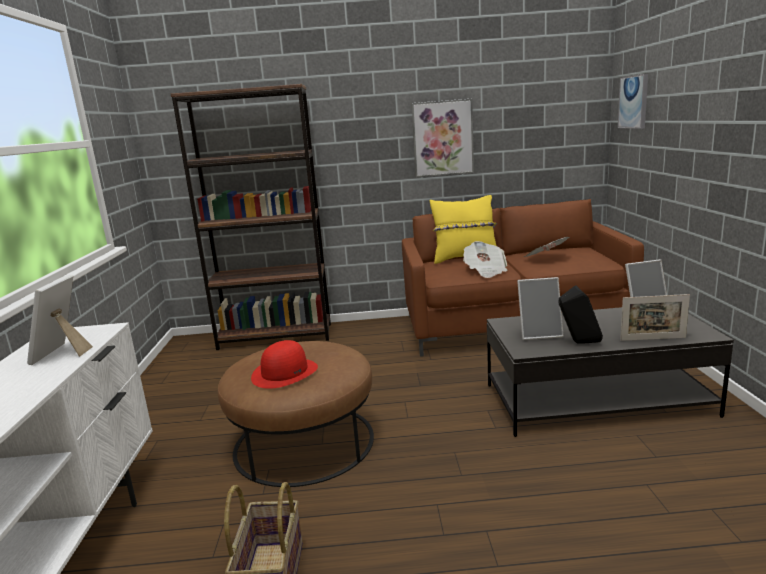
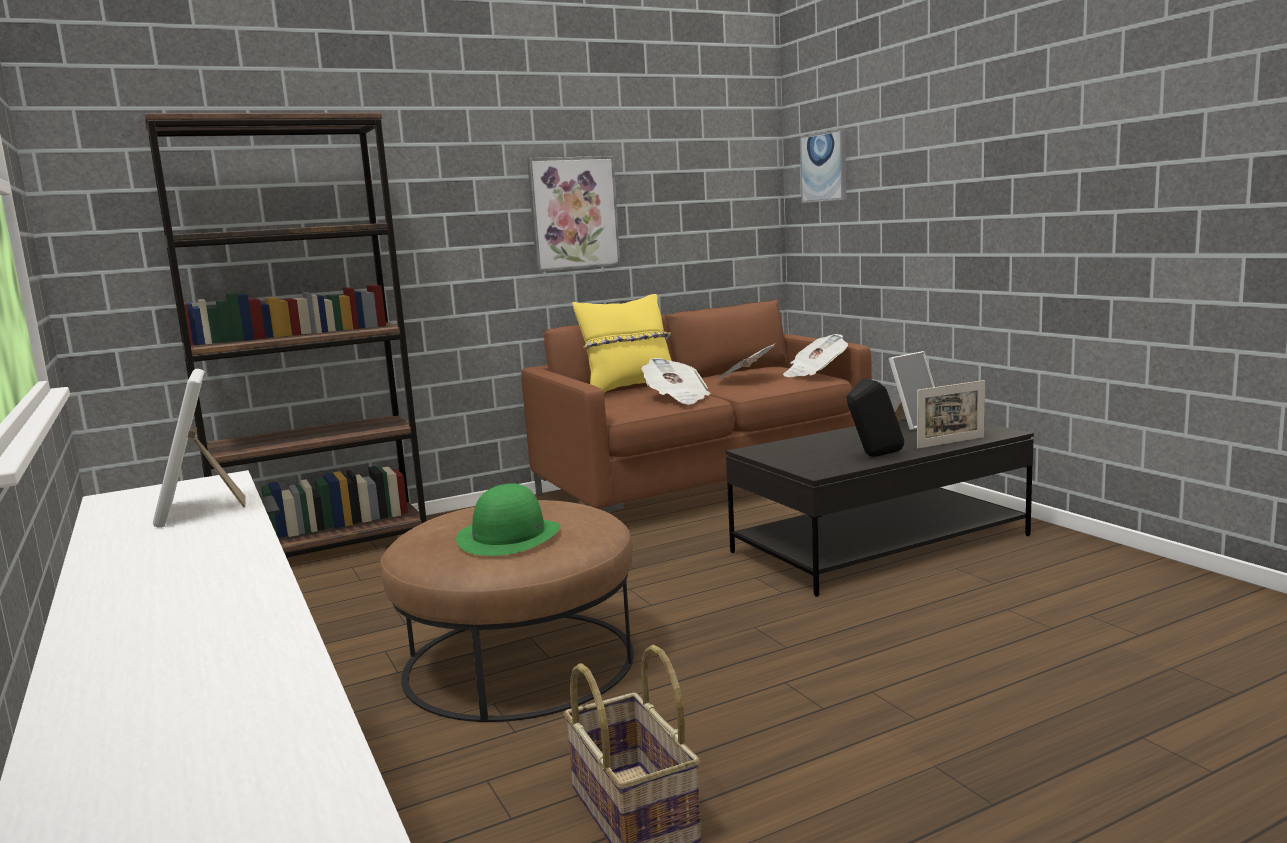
camera: 25 degrees left, 5 degrees down
(285, 372) = (509, 536): red hat -> green hat
(539, 333) = (814, 455): picture frame -> none
(599, 259) = (814, 373): none -> newspaper

